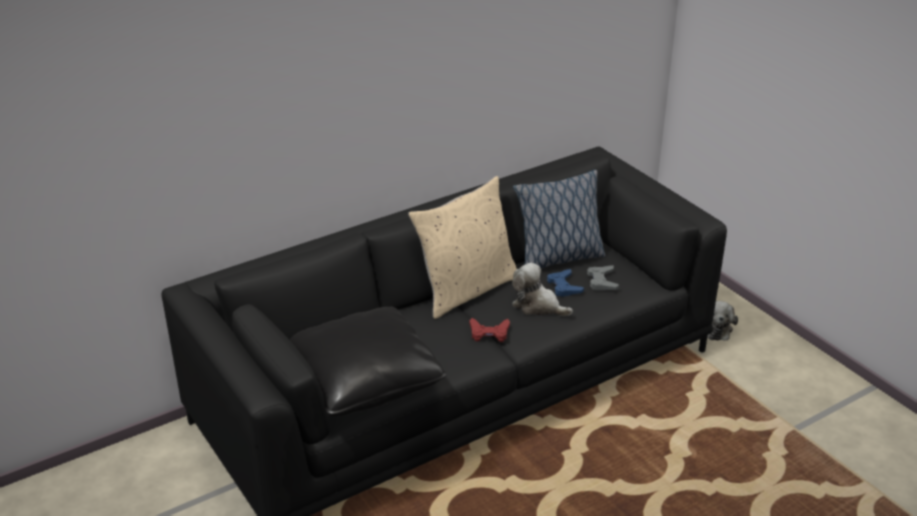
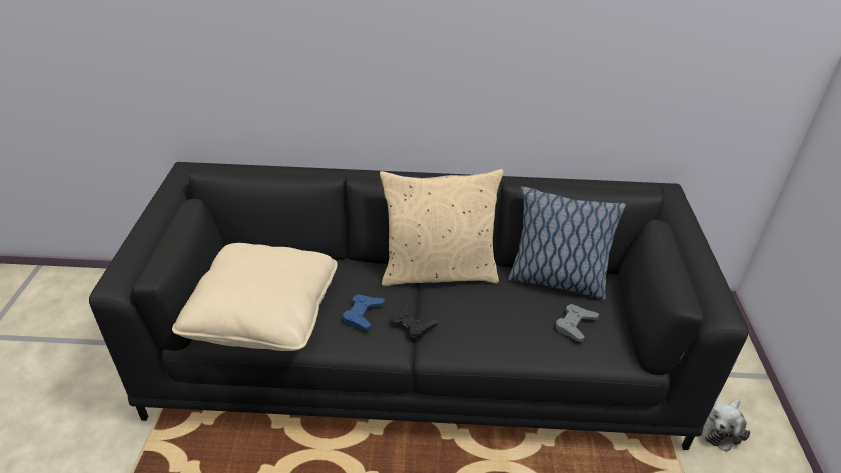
camera: 35 degrees right, 5 degrees up
(366, 380) = (264, 313): black pillow -> beige pillow
(489, 333) = (412, 324): red game controller -> black game controller
(538, 306) = (485, 319): plush toy -> none
(564, 286) = (530, 312): blue game controller -> blue game controller (363, 314)

